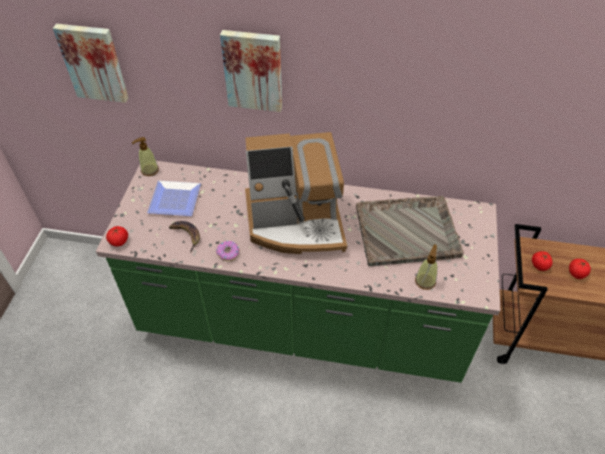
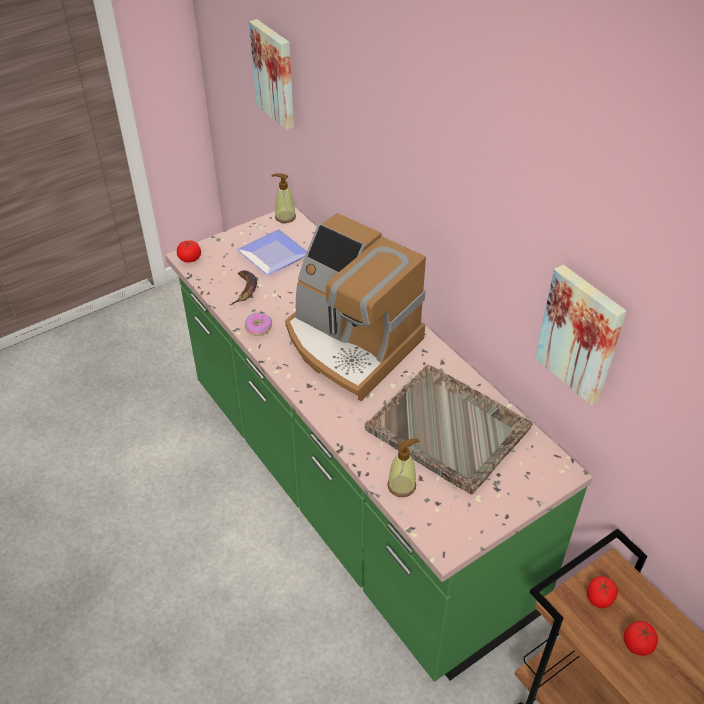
camera: 45 degrees right, 5 degrees down
(253, 70) = (386, 145): picture -> picture (581, 333)

